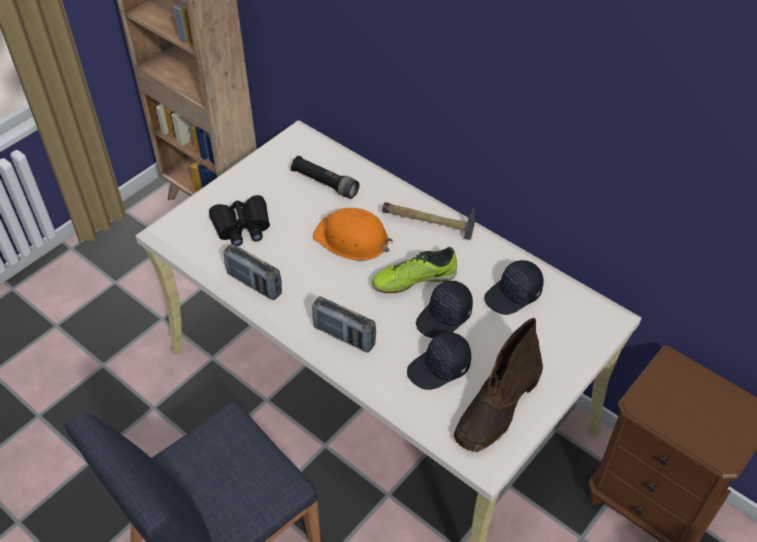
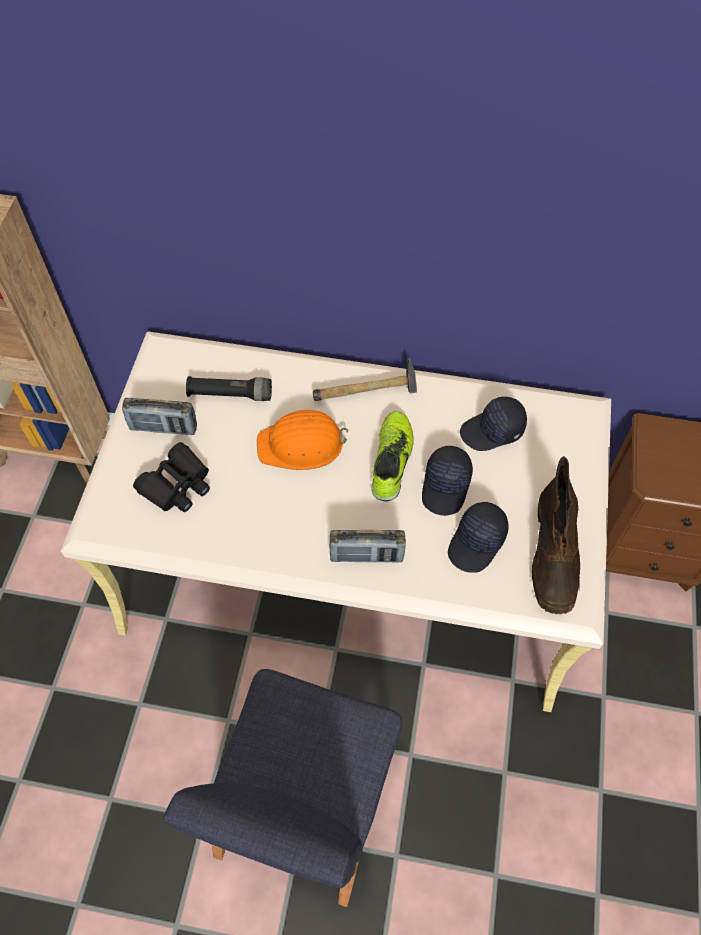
camera: 30 degrees left, 10 degrees up
(254, 284) = (236, 544): radio -> radio (163, 428)
(414, 279) = (391, 460): shoe -> shoe turned 150 degrees clockwise
(513, 295) = (493, 431): black cap -> black cap turned 45 degrees clockwise

